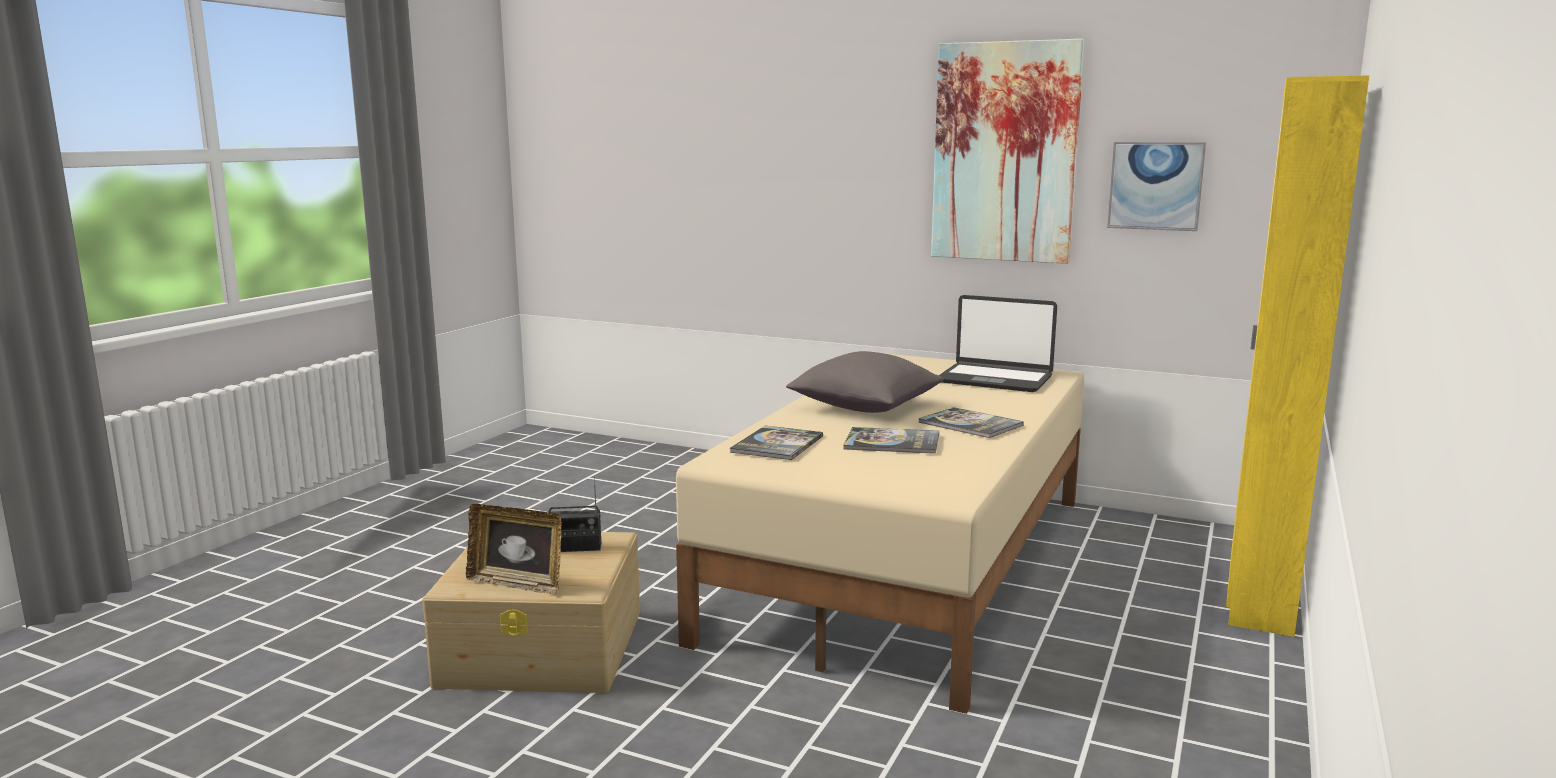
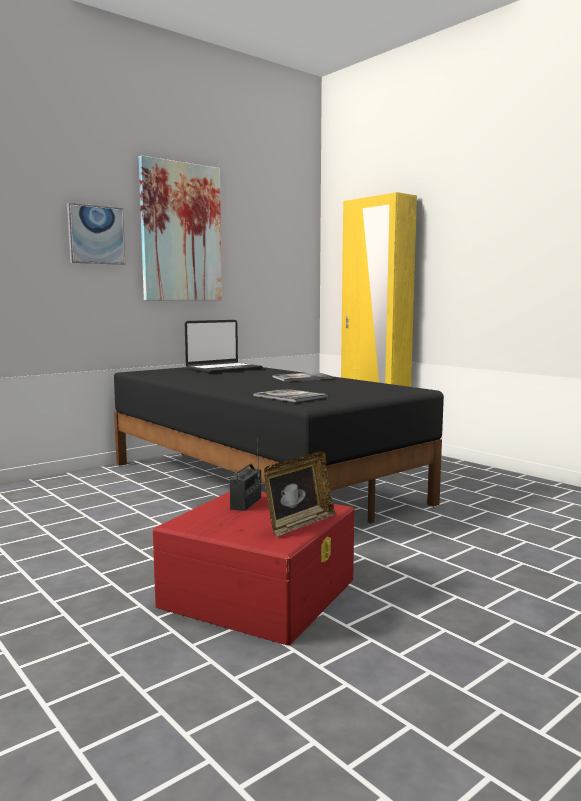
camera: 65 degrees left, 5 degrees down
(544, 647) = (260, 592): beige storage box -> red storage box
(864, 407) = (238, 383): grey pillow -> none
(892, 442) = (316, 386): book -> none
(911, 564) = (261, 482): beige bed -> black bed
(1155, 186) = (254, 255): picture -> picture (96, 235)

